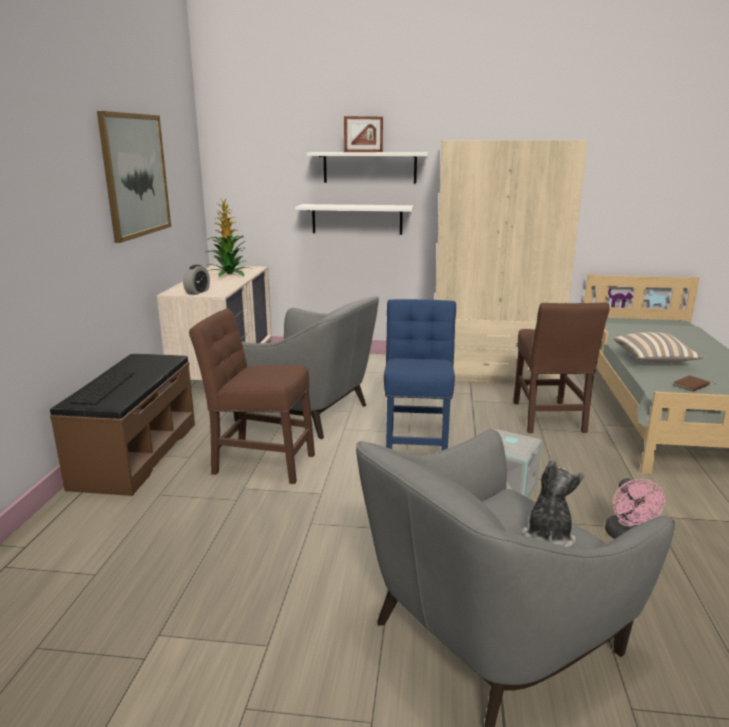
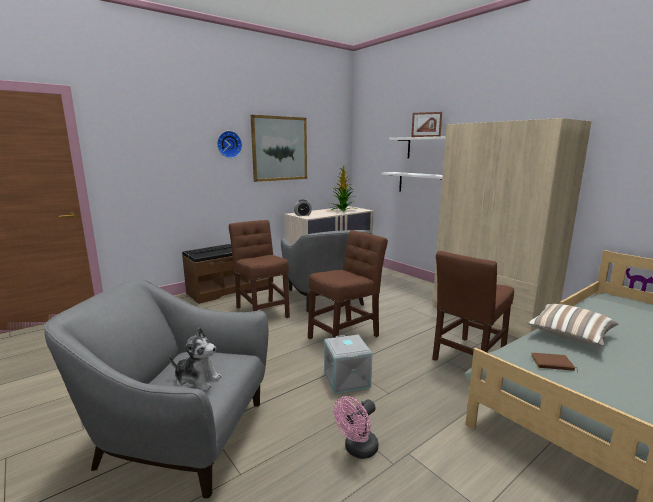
camera: 45 degrees right, 5 degrees down
(78, 173) = (228, 144): none -> wall clock
(417, 446) = (346, 335): blue chair -> brown chair
(548, 535) = (197, 380): plush toy -> plush toy turned 45 degrees clockwise

